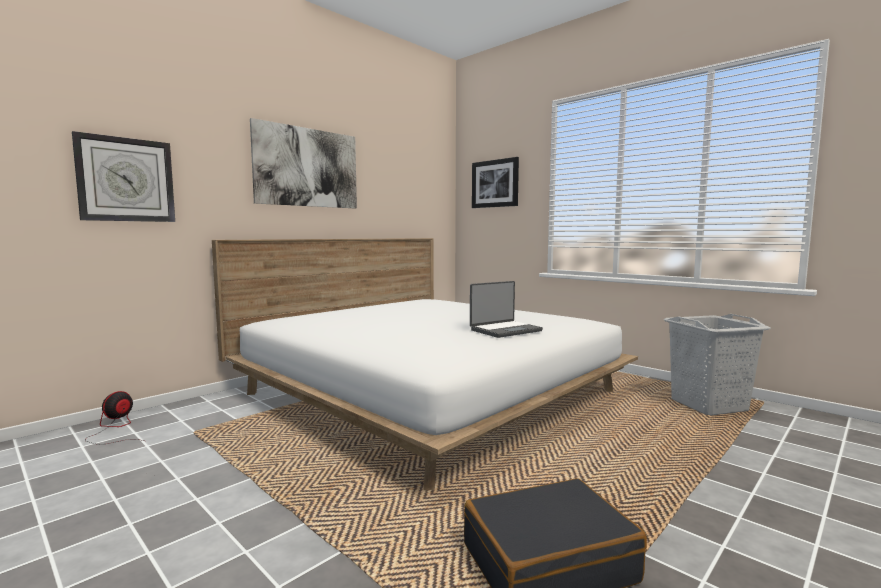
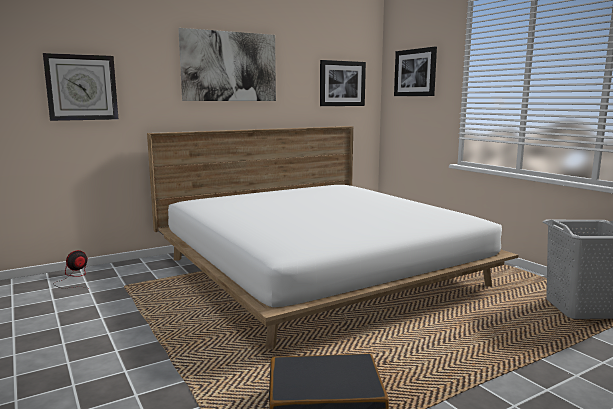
camera: 15 degrees right, 5 degrees up
(420, 194) = (342, 83): none -> picture
(505, 330) = (373, 223): laptop -> none

